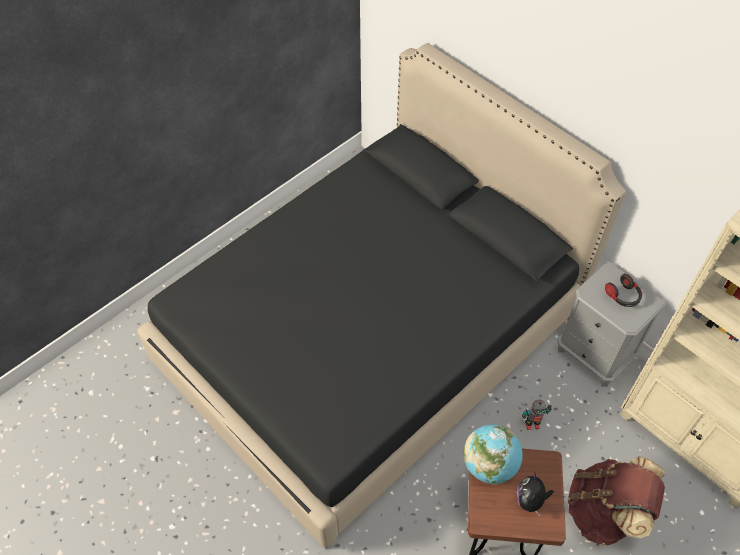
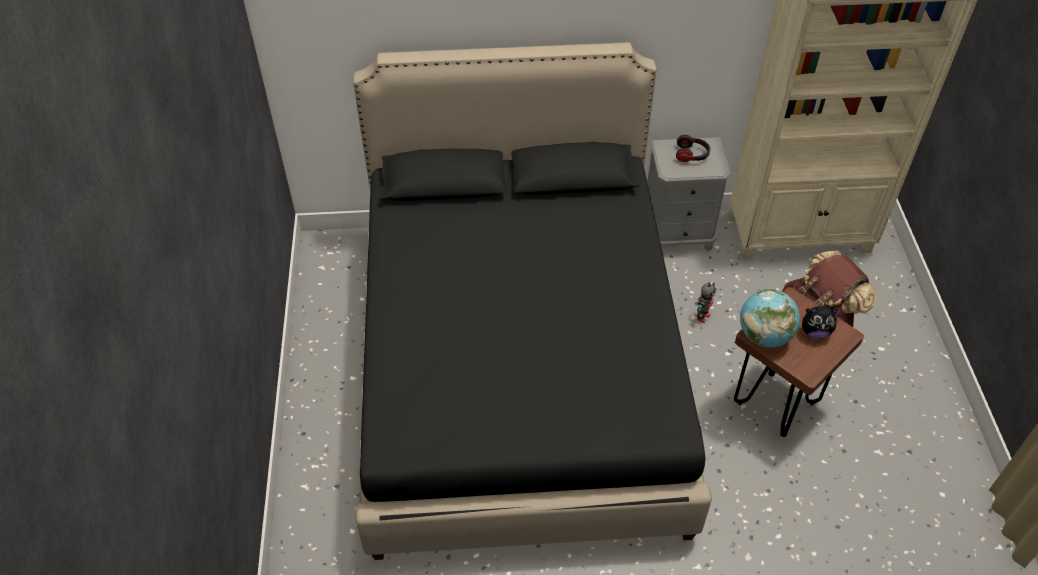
camera: 50 degrees left, 5 degrees down
(530, 500) = (815, 332): plush toy -> plush toy turned 45 degrees counterclockwise

